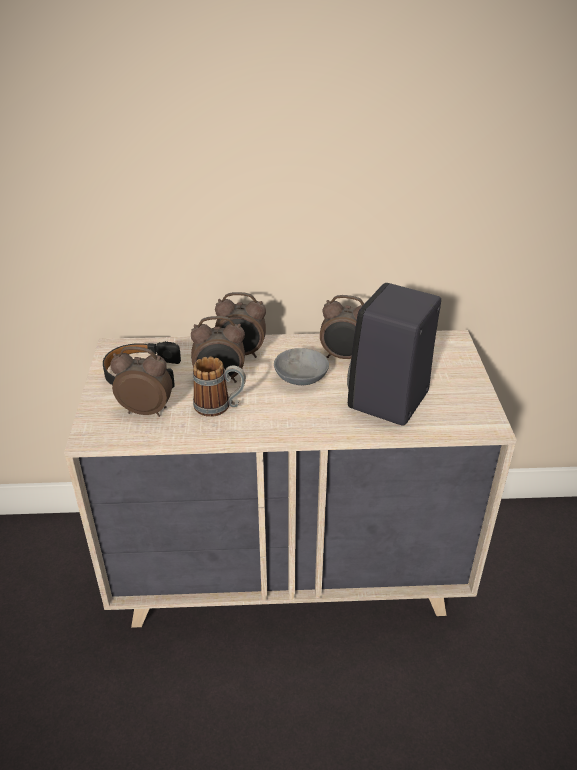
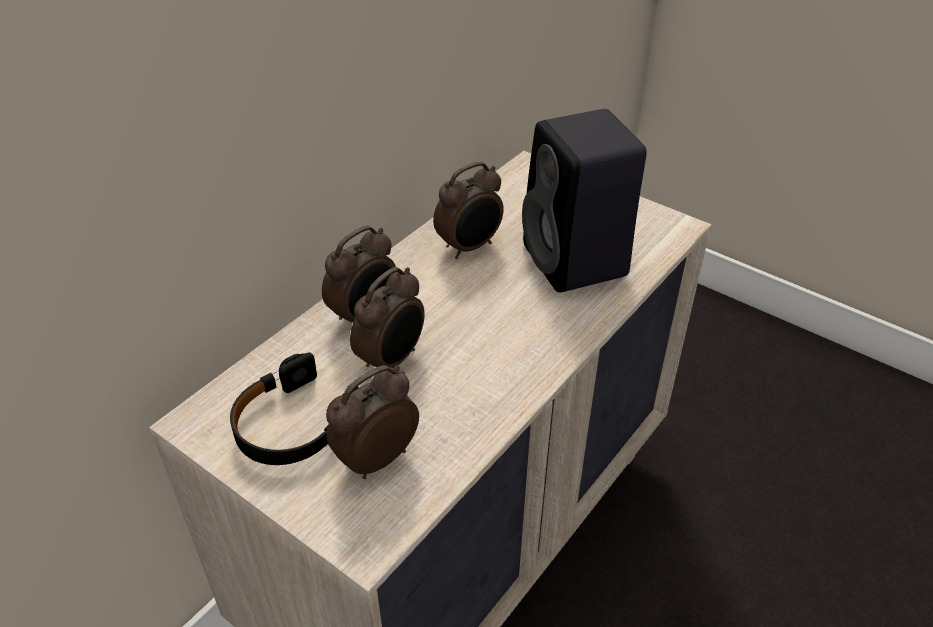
camera: 50 degrees left, 5 degrees up
(220, 407) = (445, 388): mug -> none
(300, 378) = (467, 297): grey bowl -> none

